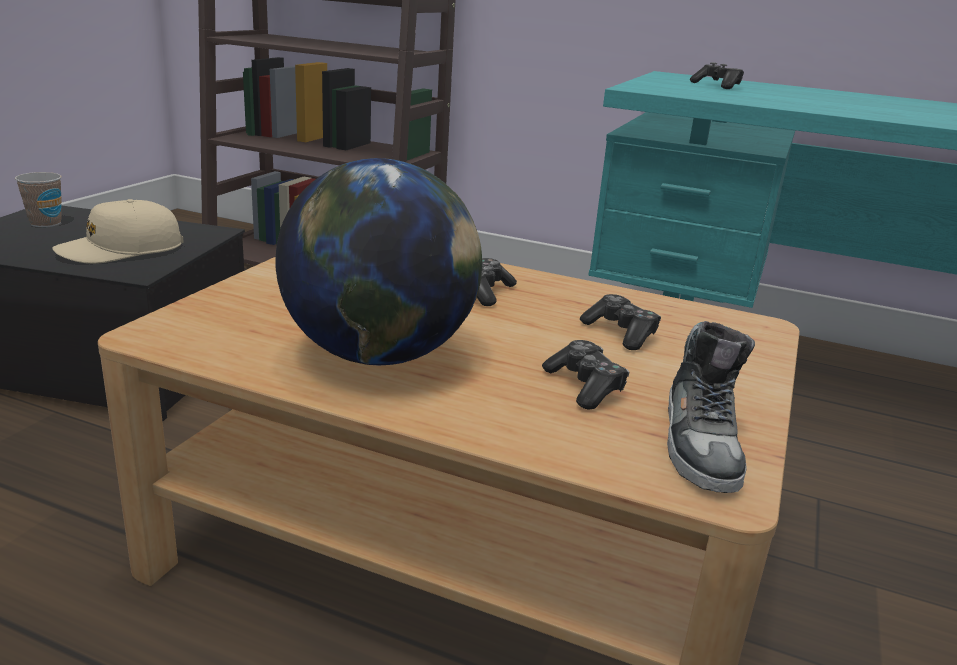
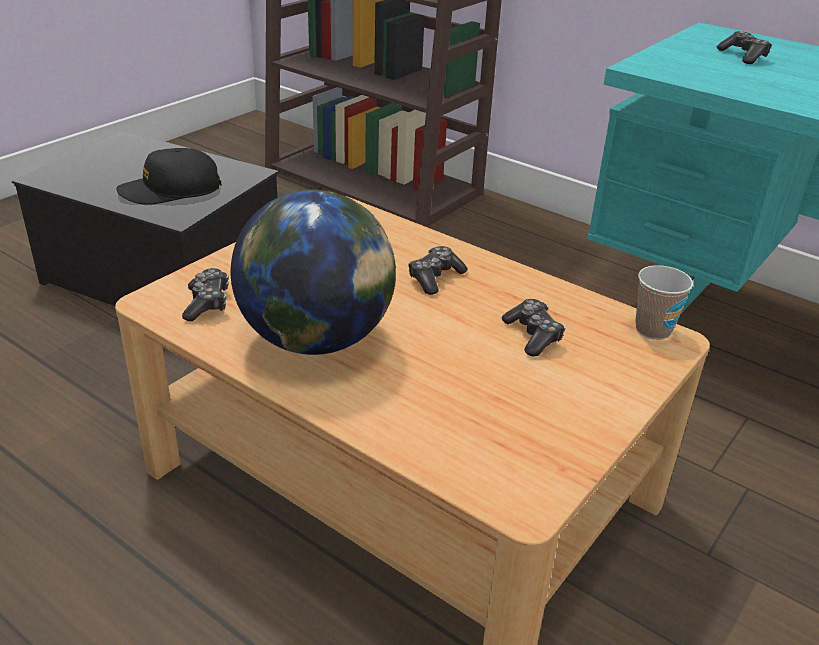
camera: 15 degrees right, 10 degrees up
(45, 223) = (119, 156): cup -> cup (653, 330)
(121, 250) = (170, 190): beige cap -> black cap
(585, 386) = (469, 390): game controller -> game controller (207, 303)
(701, 442) = (534, 457): shoe -> none

